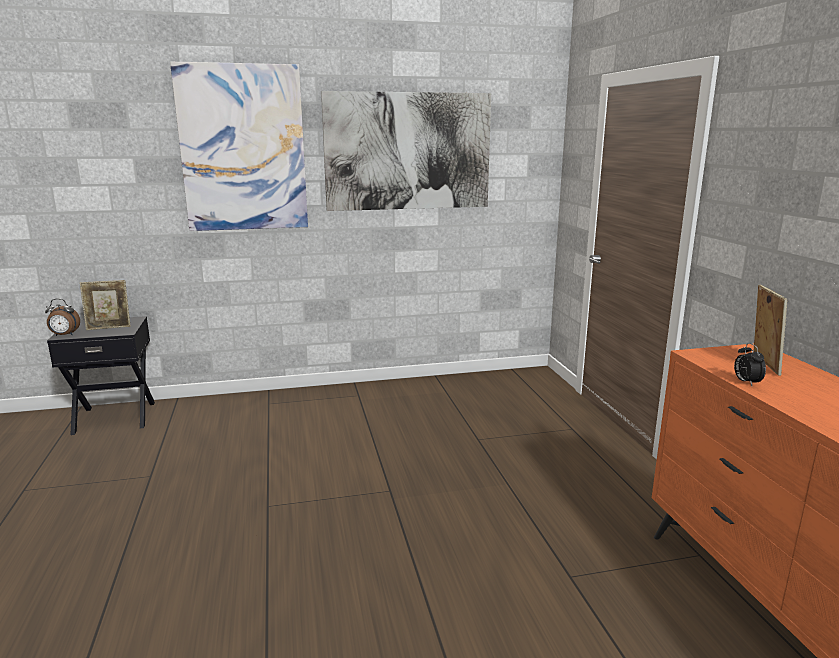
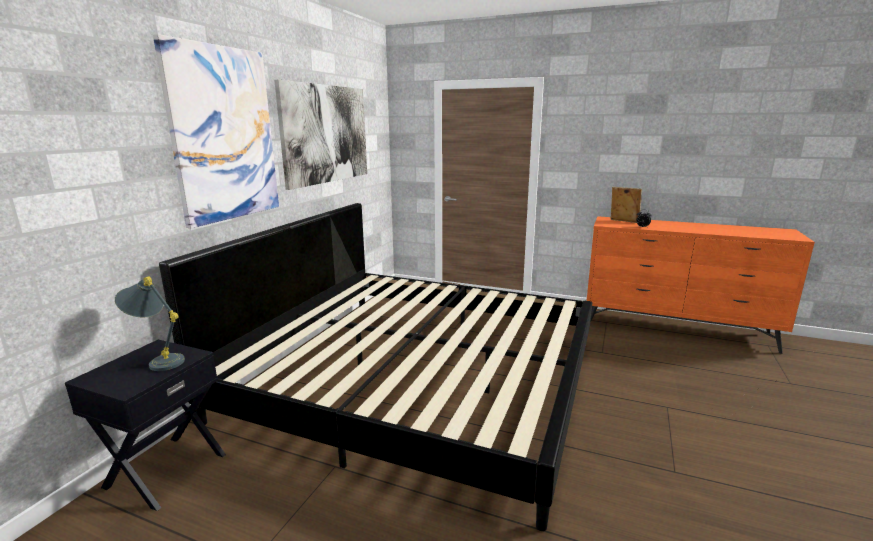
camera: 55 degrees left, 0 degrees up
(64, 335) = (129, 388): alarm clock -> none
(109, 328) = (158, 361): picture frame -> grey table lamp
(330, 460) = (418, 379): none -> bed

